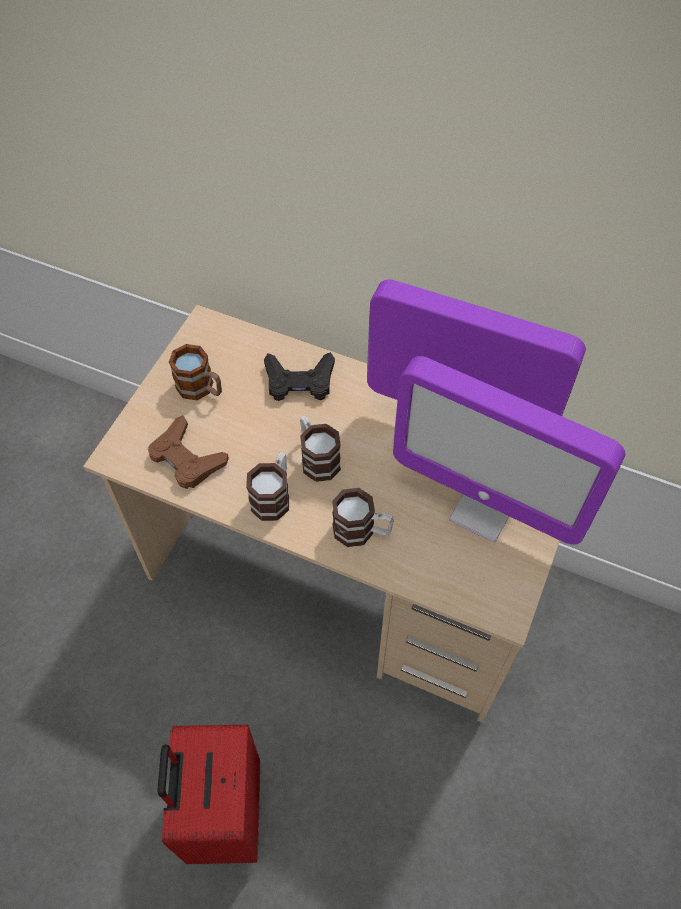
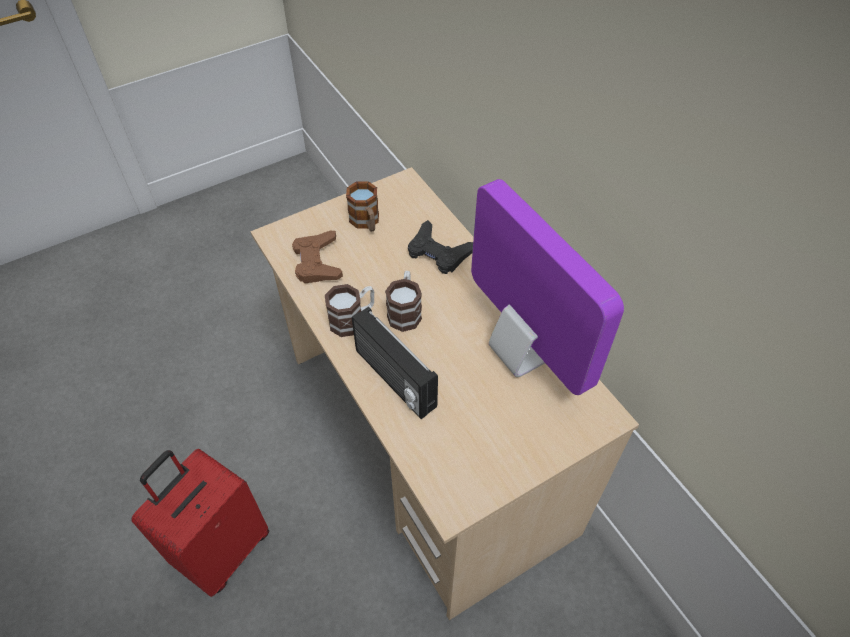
camera: 35 degrees right, 5 degrees down
(362, 531) = (393, 379): mug -> radio
(483, 510) = (499, 420): monitor -> none

